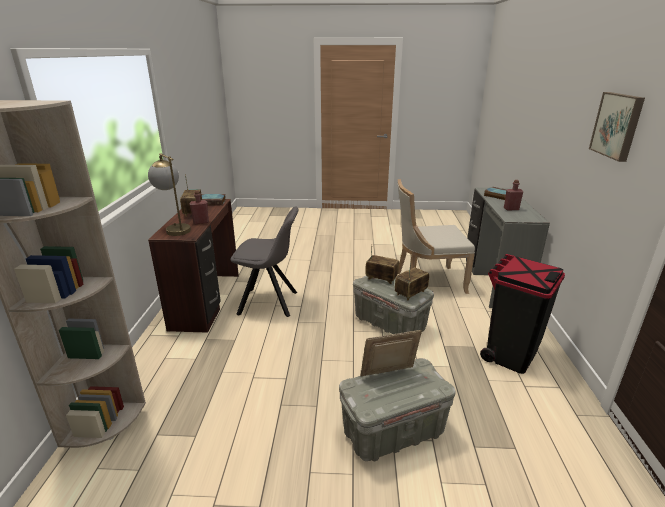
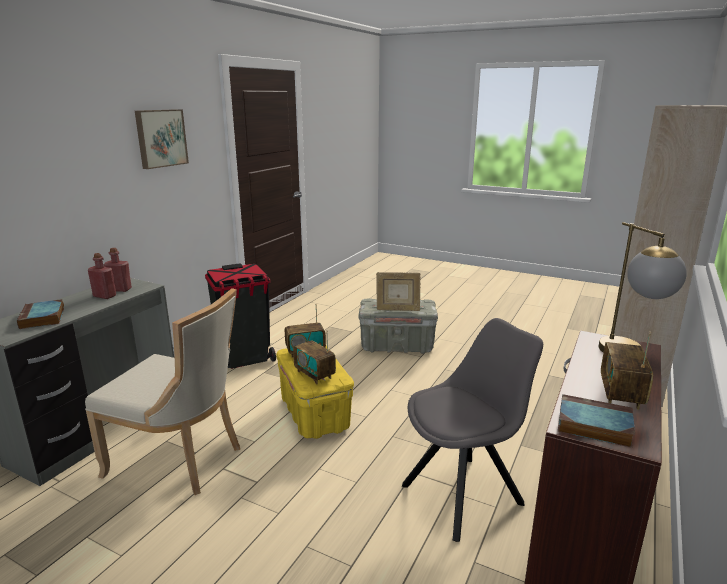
camera: 155 degrees left, 5 degrees down
(201, 222) = (589, 362): red bottle -> red bottle (120, 289)
(268, 303) = (463, 495): grey chair -> grey chair turned 120 degrees clockwise
(389, 323) = (315, 414): grey storage box -> yellow storage box

